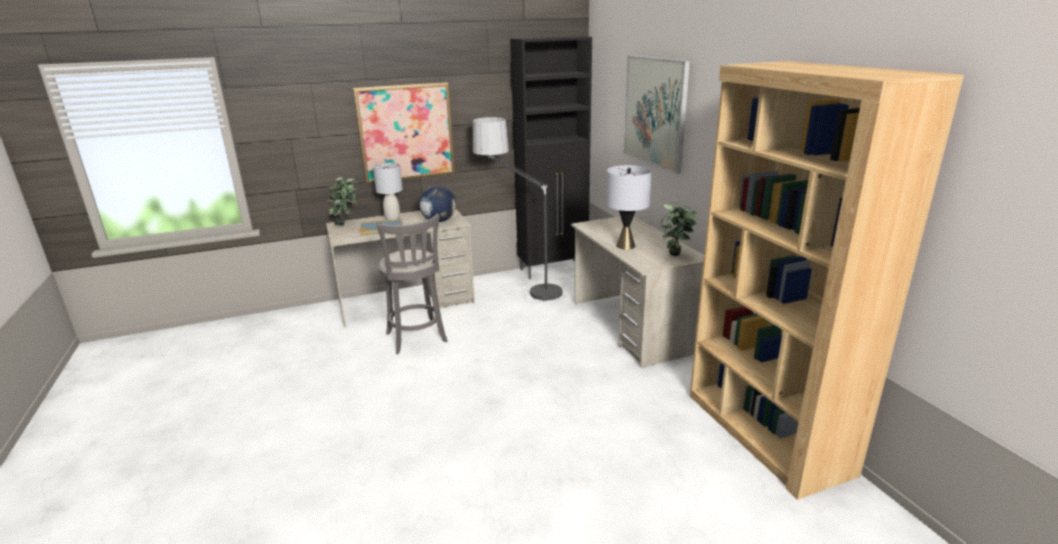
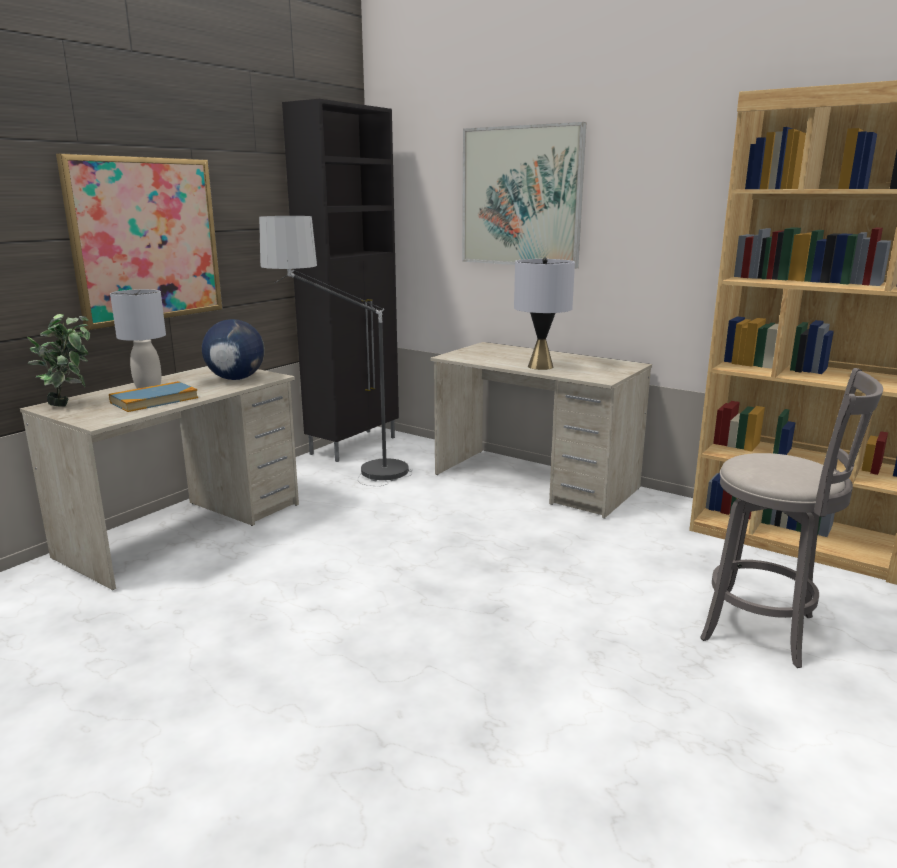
camera: 35 degrees left, 5 degrees down
(417, 339) = (271, 570): grey stool -> grey stool (765, 630)
(676, 257) = (613, 367): potted plant -> none

